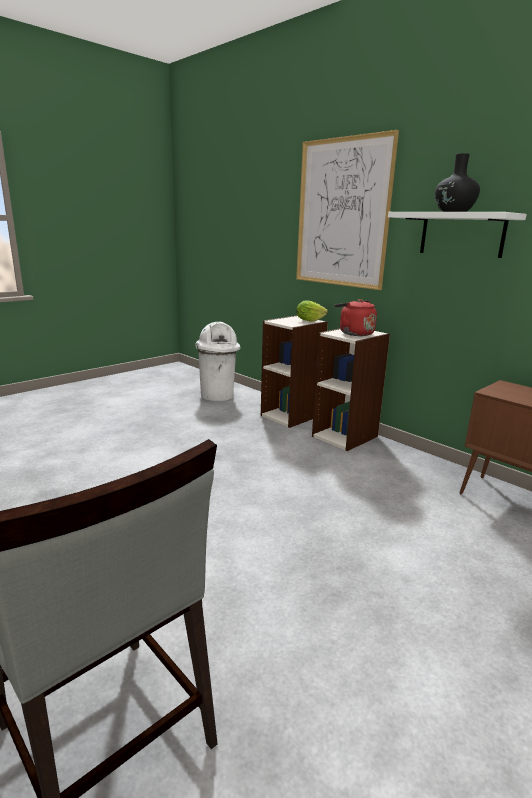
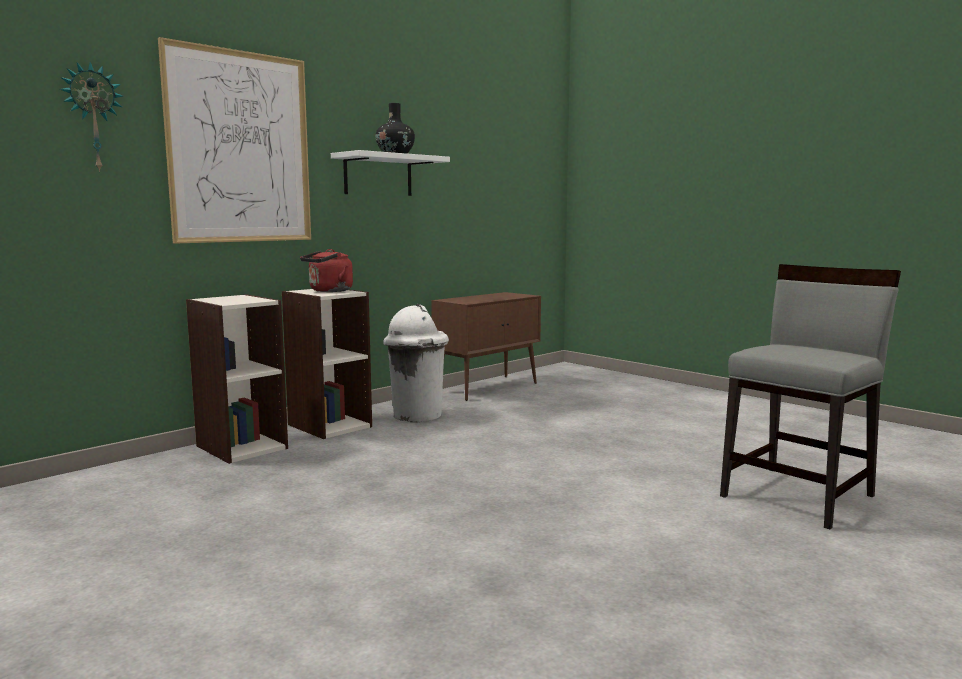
camera: 90 degrees left, 10 degrees down
(218, 396) = (98, 494): white trash can -> white trash can (417, 416)
(273, 201) = (93, 117): none -> wall clock
(309, 320) = (236, 296): lettuce -> none

